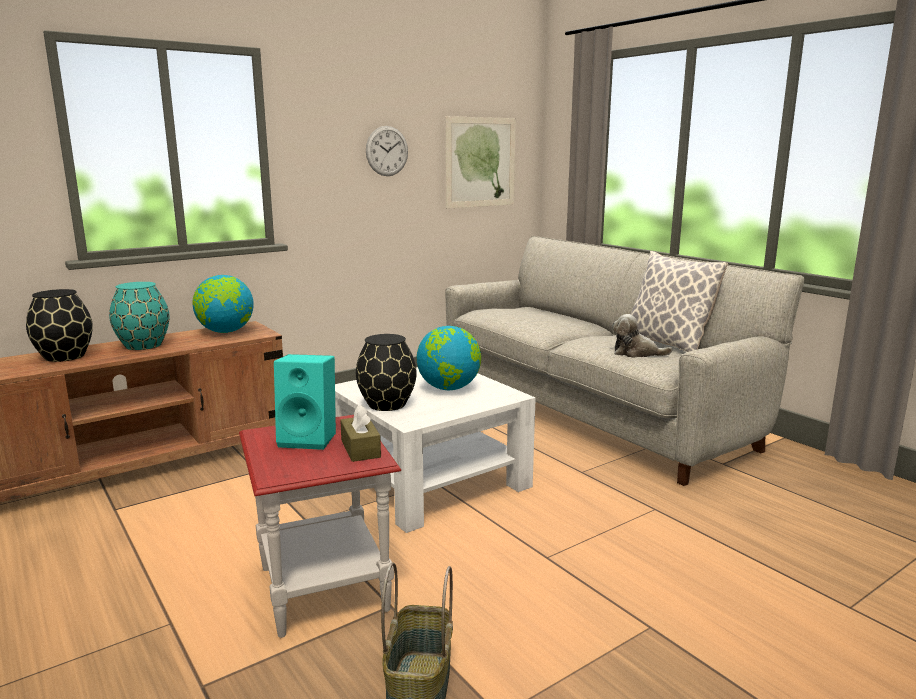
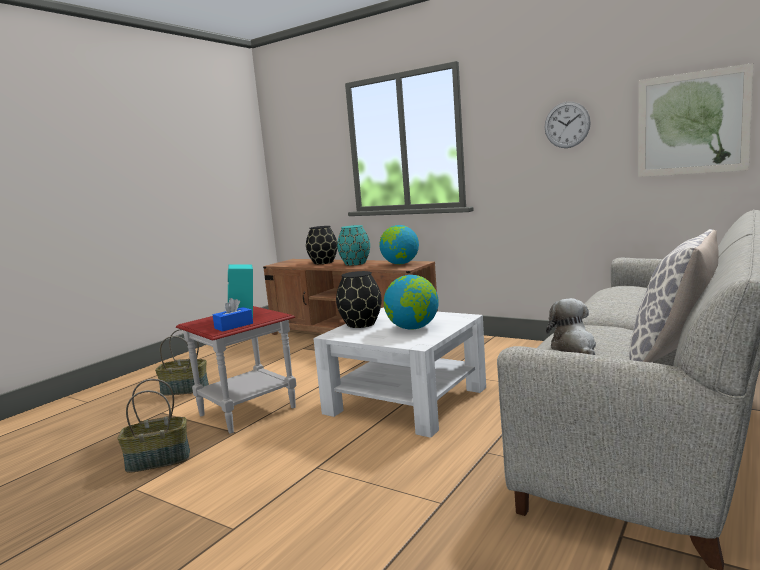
camera: 70 degrees right, 5 degrees down
(115, 652) = (184, 390): none -> basket
(360, 448) = (234, 326): brown tissue box -> blue tissue box

